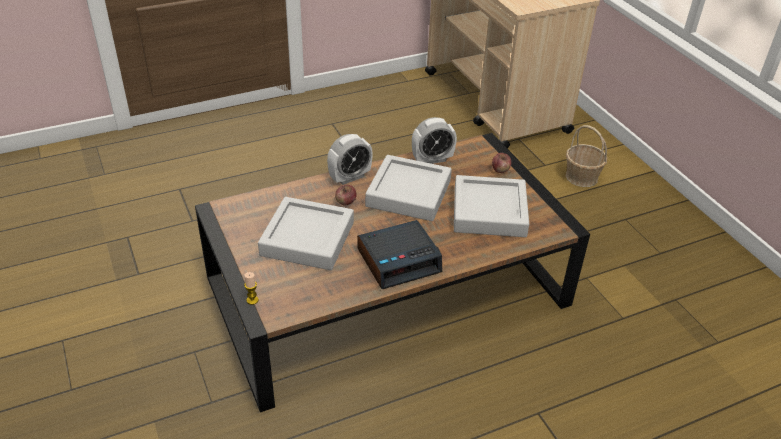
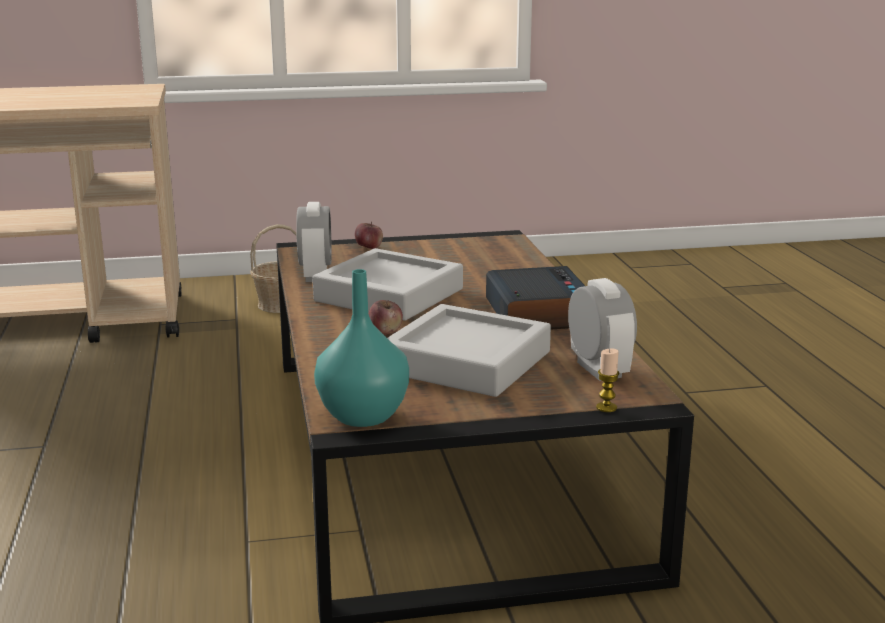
camera: 75 degrees left, 20 degrees down
(228, 213) = (361, 416): none -> turquoise vase
(350, 177) = (321, 324): alarm clock -> alarm clock (598, 370)
(489, 212) = (457, 262): grey tray -> none

